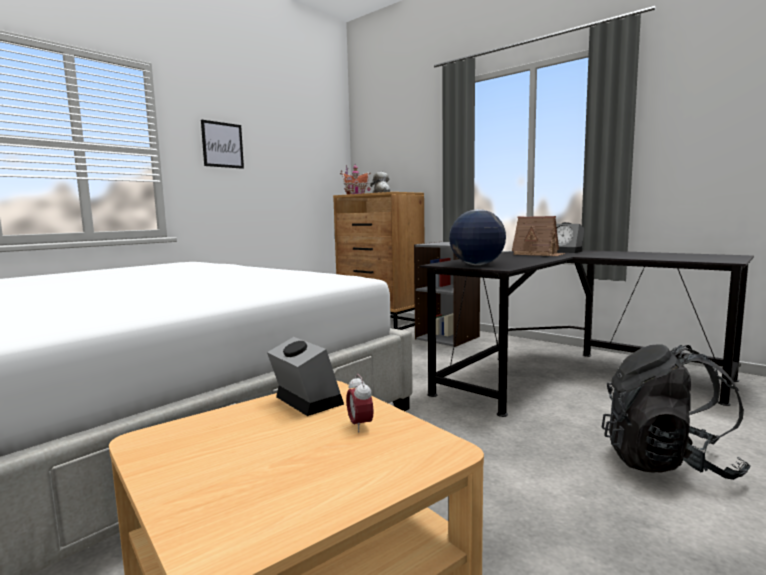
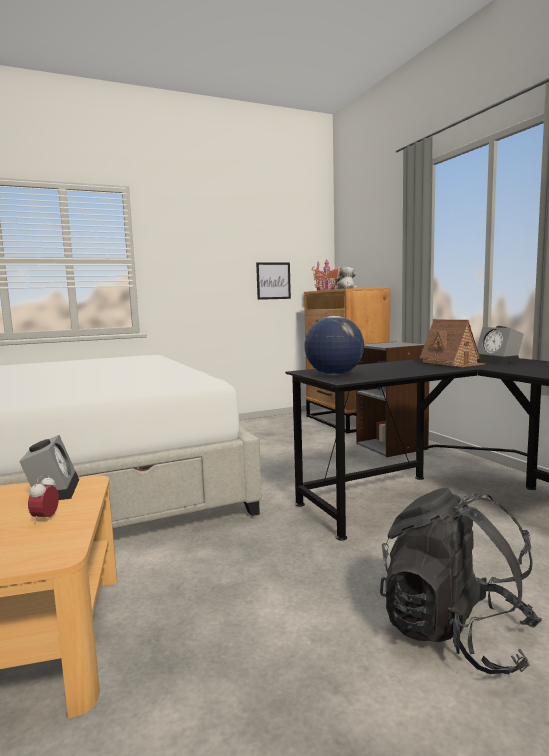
camera: 25 degrees right, 0 degrees up
(222, 145) = (193, 250): picture -> picture (273, 281)

